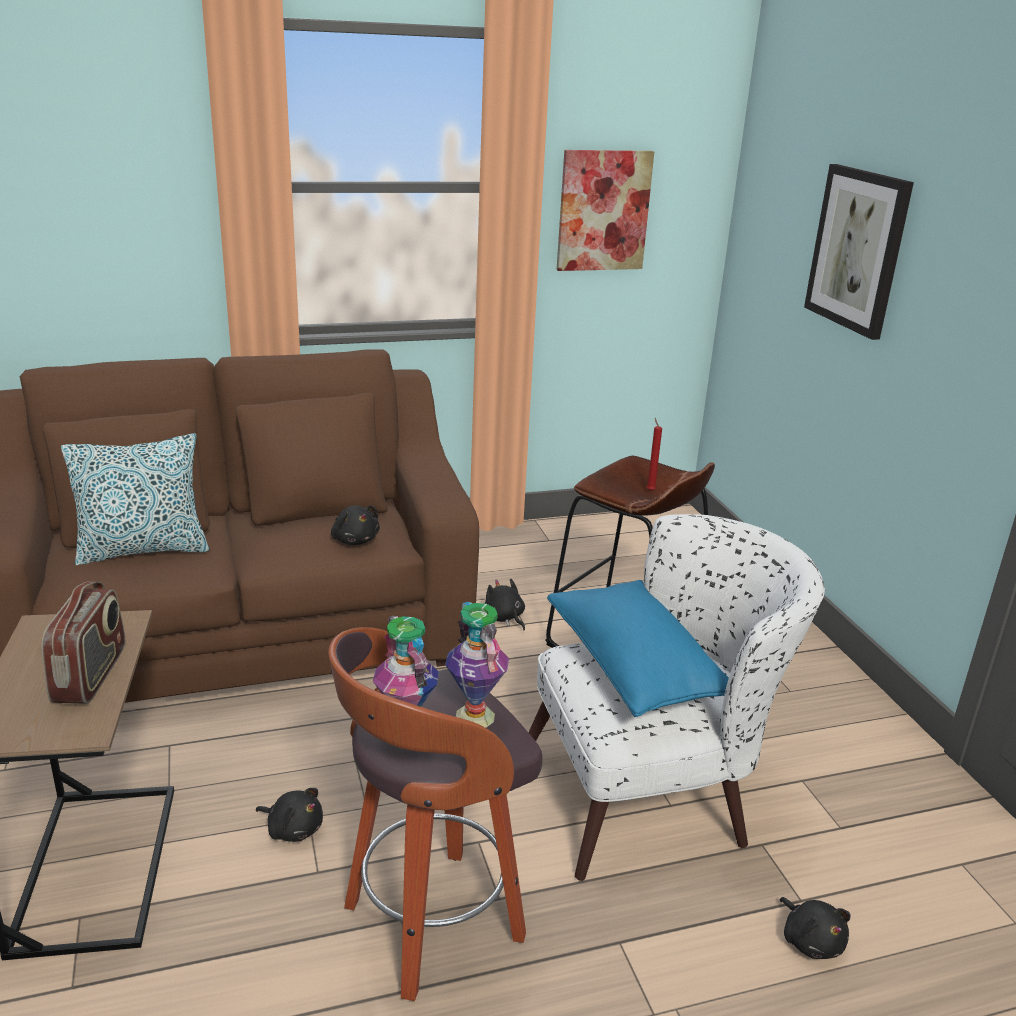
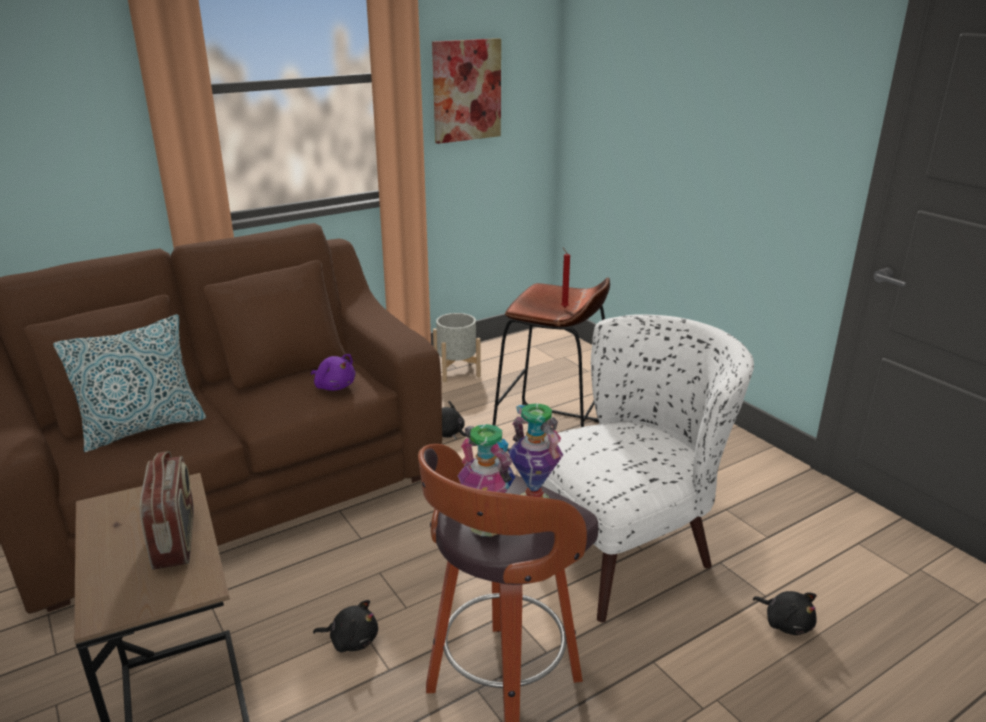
camera: 15 degrees left, 0 degrees up
(355, 540) = (334, 386): black plush toy -> purple plush toy
(547, 544) = (456, 371): none -> grey planter
(634, 667) = (607, 444): blue pillow -> none
(858, 250) = (684, 99): picture -> none

